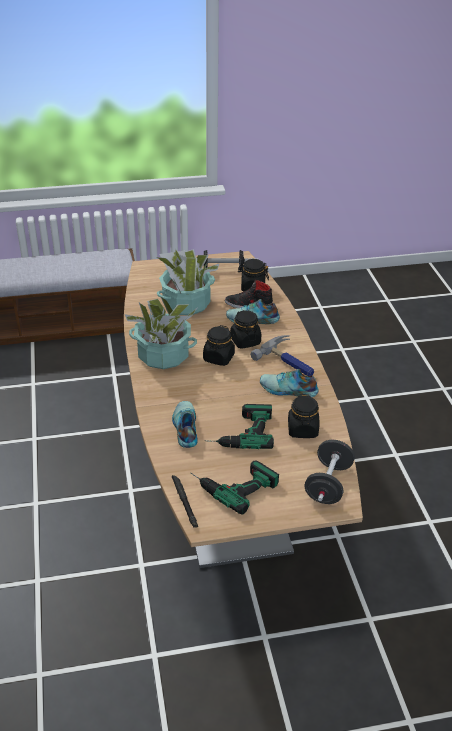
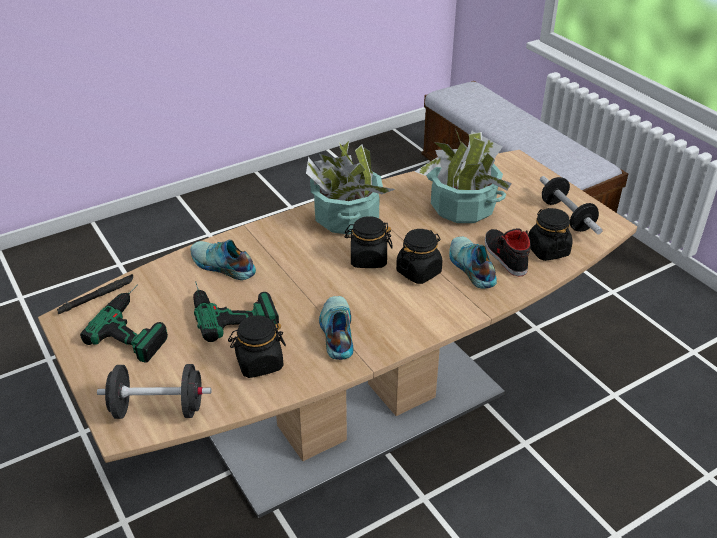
camera: 70 degrees right, 0 degrees up
(184, 428) = (222, 266): shoe -> shoe turned 120 degrees counterclockwise
(289, 361) = (399, 320): hammer -> none

